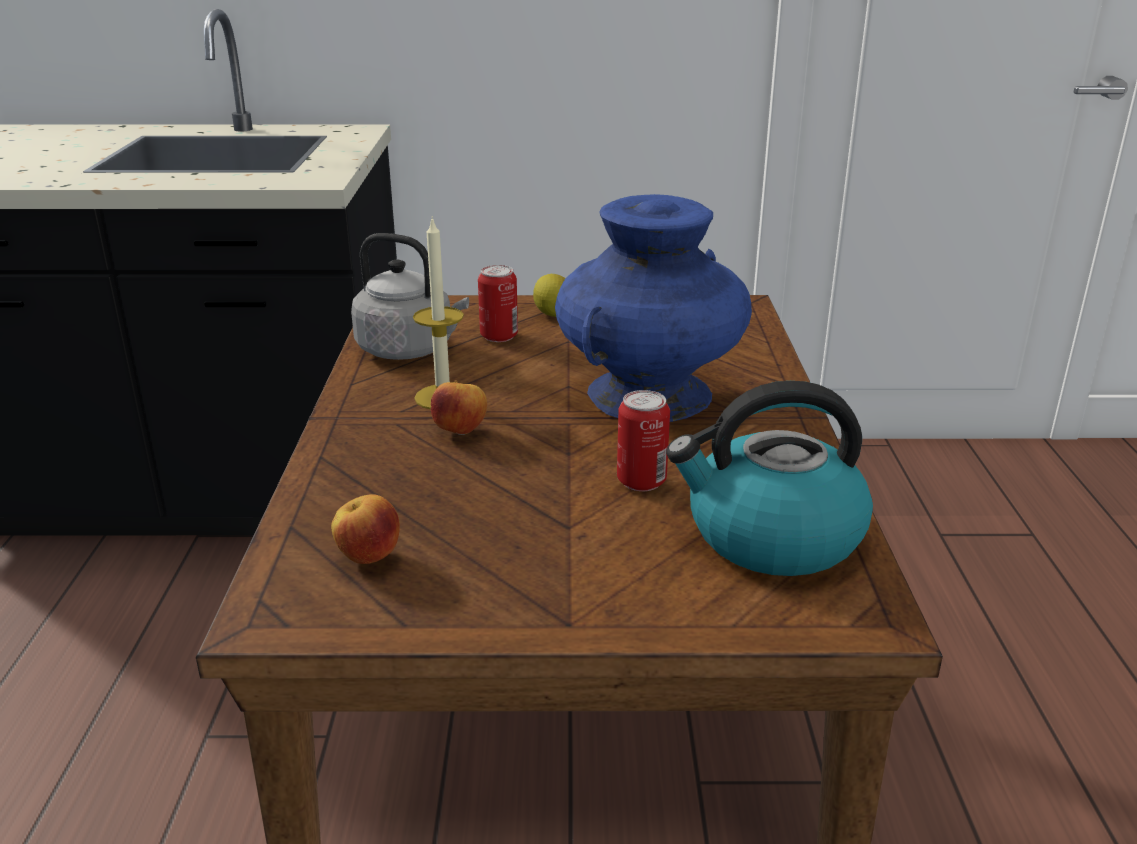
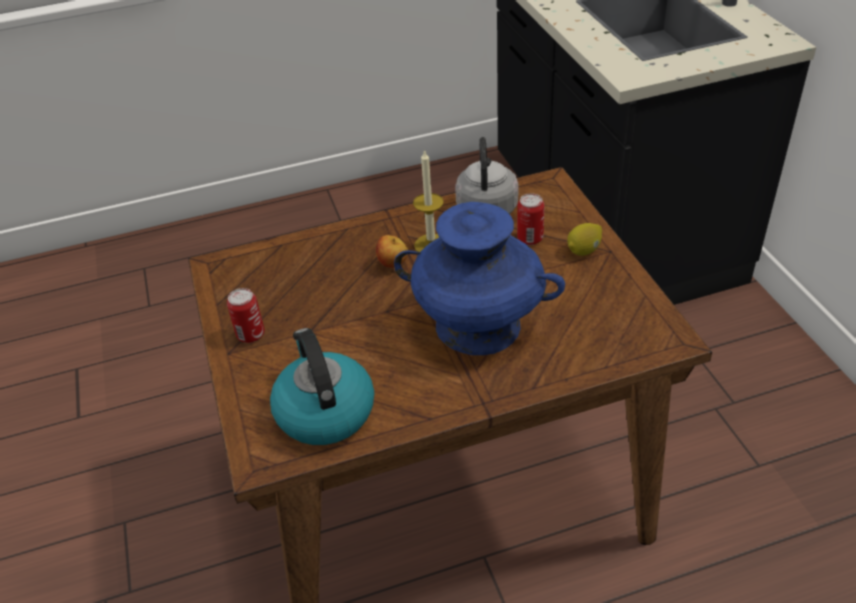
camera: 75 degrees right, 15 degrees up
(368, 558) = (263, 276): apple -> none
(641, 481) = (366, 347): can -> can (251, 335)

